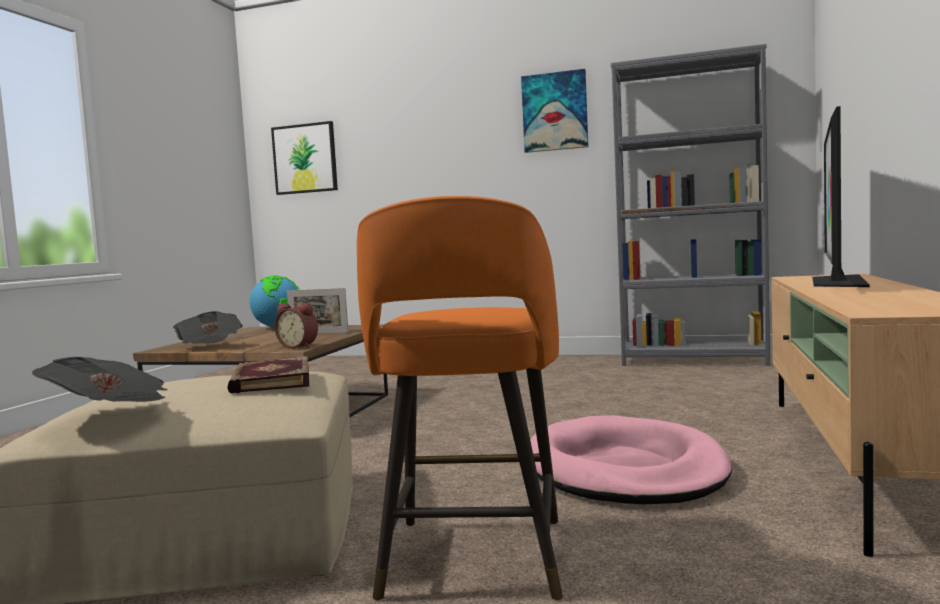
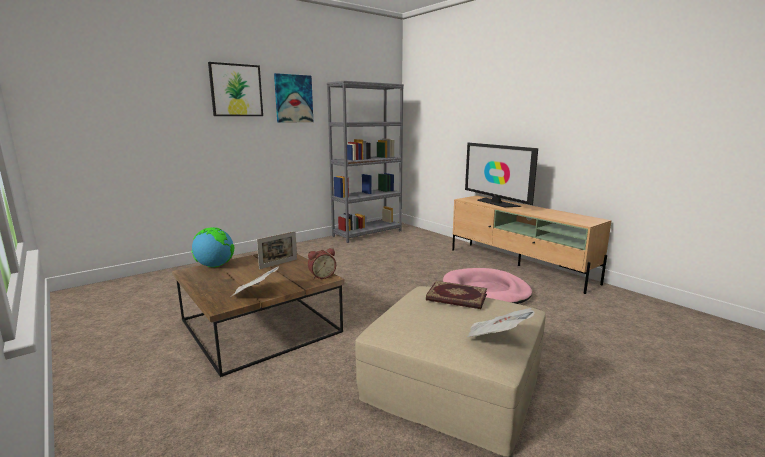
camera: 55 degrees left, 10 degrees up
(305, 158) = (88, 112): picture -> picture (236, 90)
(473, 560) = (544, 339): orange stool -> none

